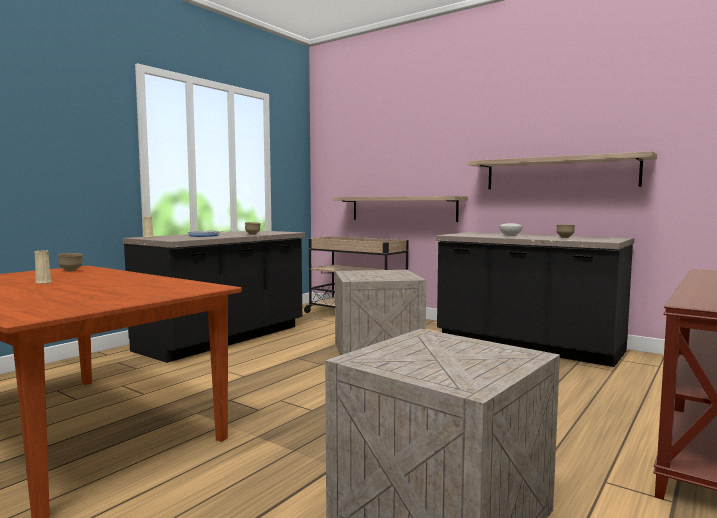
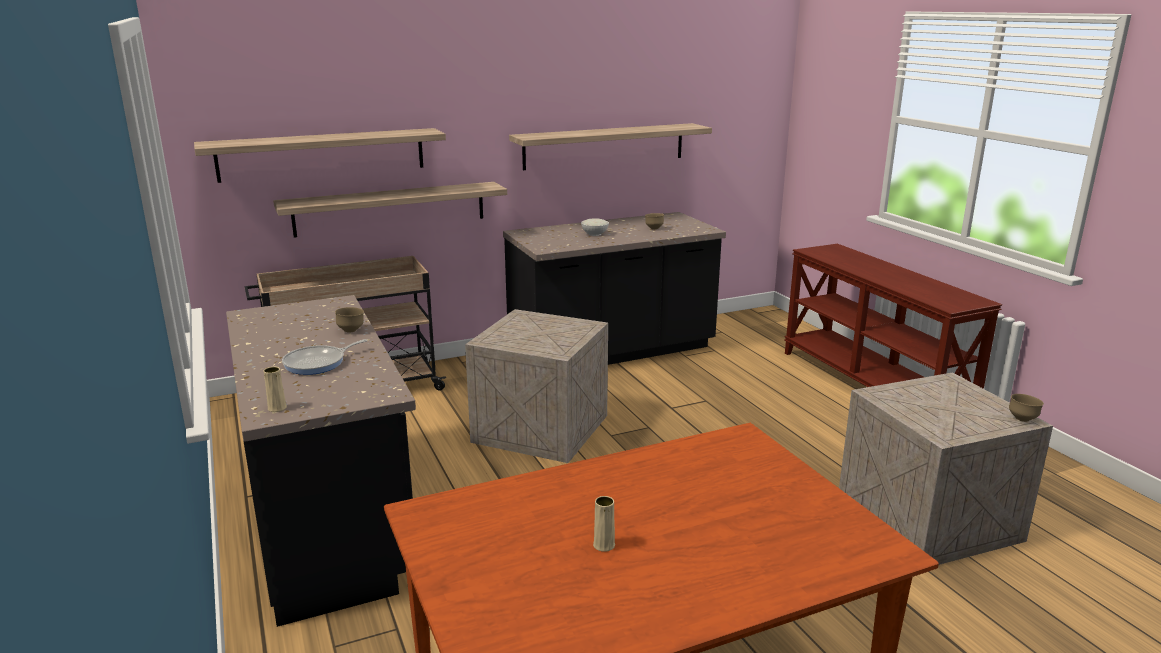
camera: 60 degrees left, 15 degrees up
(71, 271) = (465, 521): brown bowl -> brown bowl (1022, 419)
(371, 173) = (322, 154): none -> shelf

